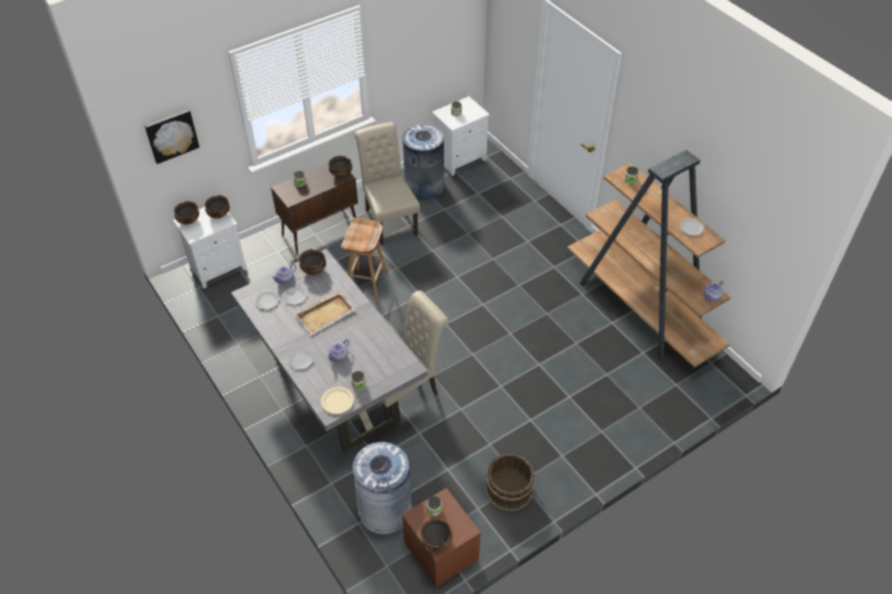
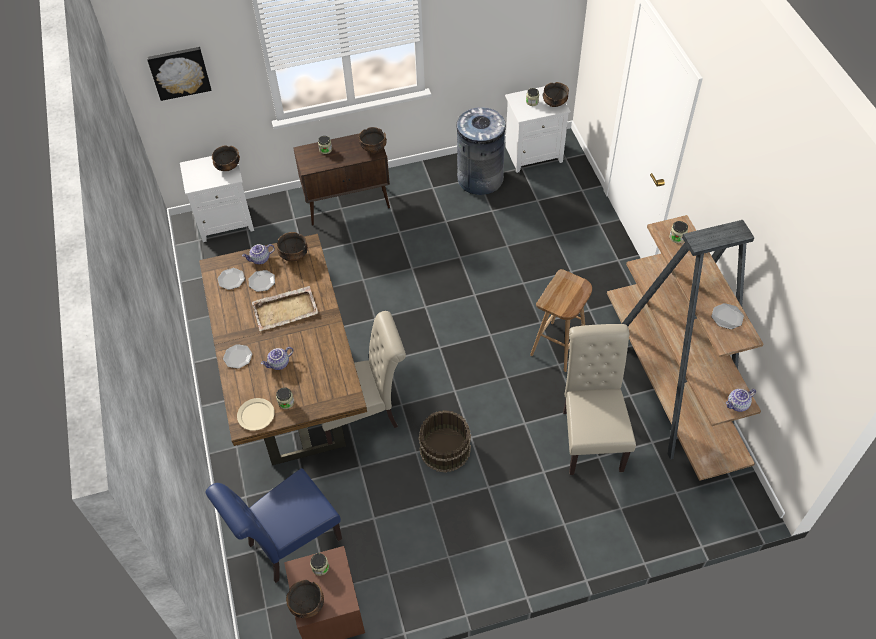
camera: 20 degrees right, 5 degrees up
(188, 221) = (195, 167): bowl -> bowl (554, 103)
(335, 384) = (293, 385): grey dining table -> brown dining table
(367, 286) = (372, 281): brown stool -> brown stool (558, 347)
(385, 510) = (289, 544): grey trash can -> blue chair
(389, 220) = (425, 209): beige chair -> beige chair (590, 435)
(508, 489) = (430, 561): brown bucket -> brown bucket (444, 448)

